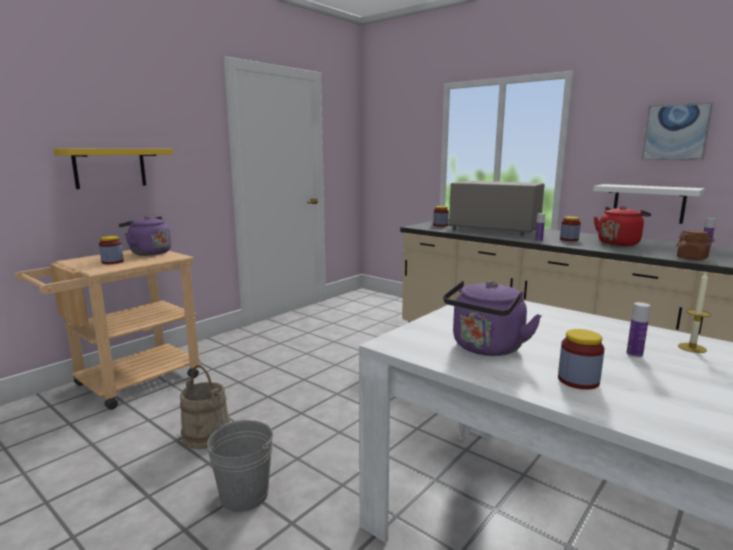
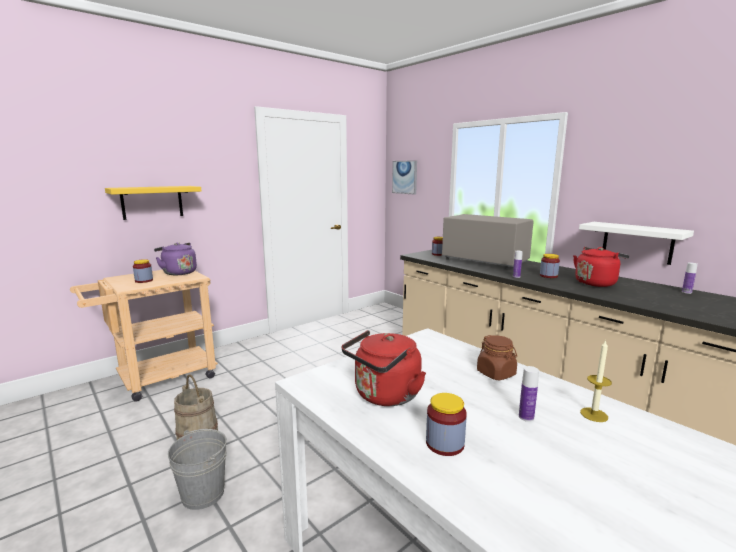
camera: 10 degrees right, 0 degrees up
(486, 348) = (384, 396): purple kettle -> red kettle
(676, 132) = (665, 173): picture -> picture (405, 177)
(692, 258) = (660, 306): brown jar -> brown jar (496, 373)

